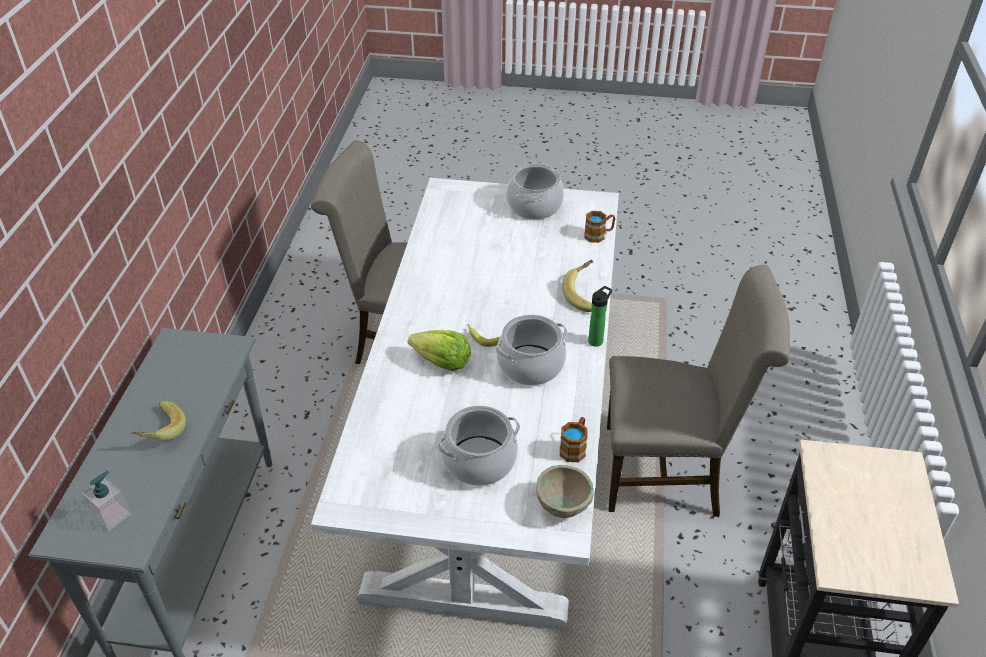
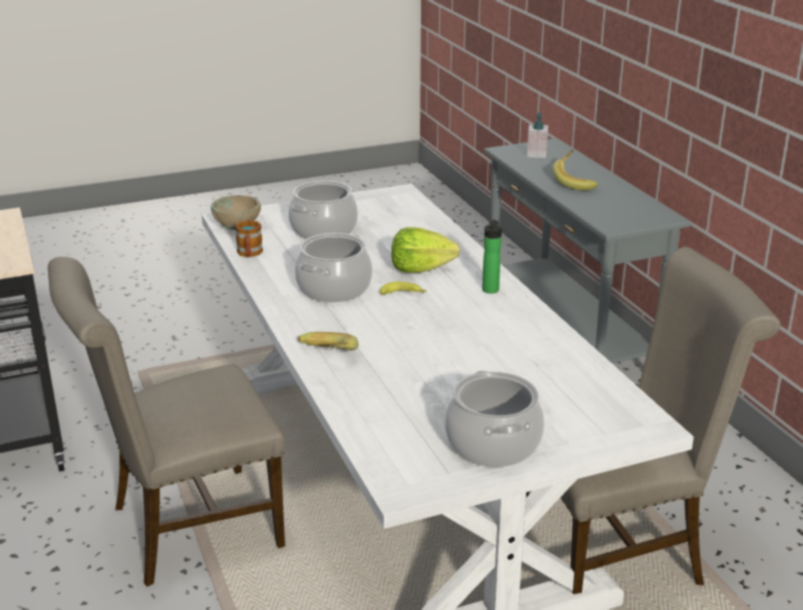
camera: 150 degrees right, 15 degrees down
(597, 340) = (280, 324): bottle -> bottle (490, 291)
(599, 235) = (362, 433): mug -> none

